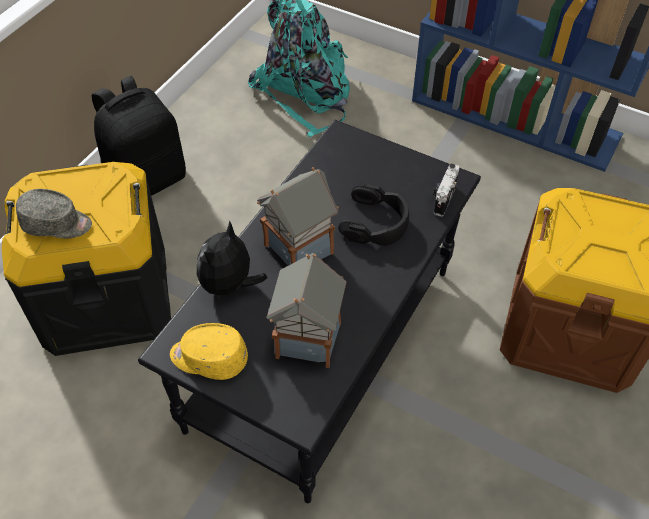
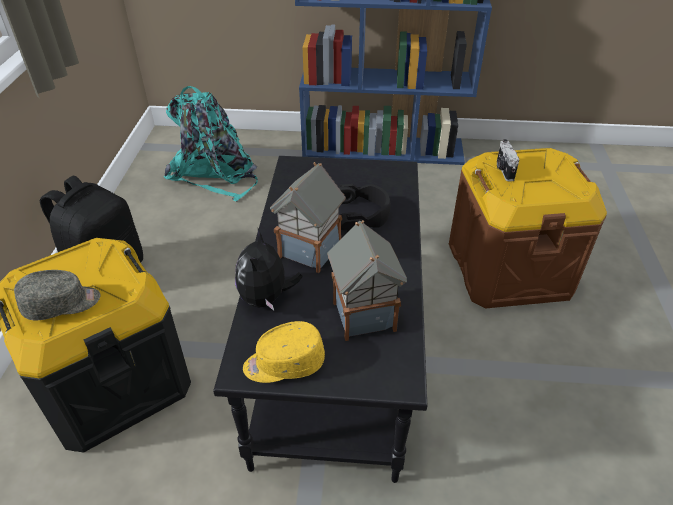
camera: 25 degrees left, 10 degrees down
(443, 198) = (401, 183): camera -> camera (503, 170)

